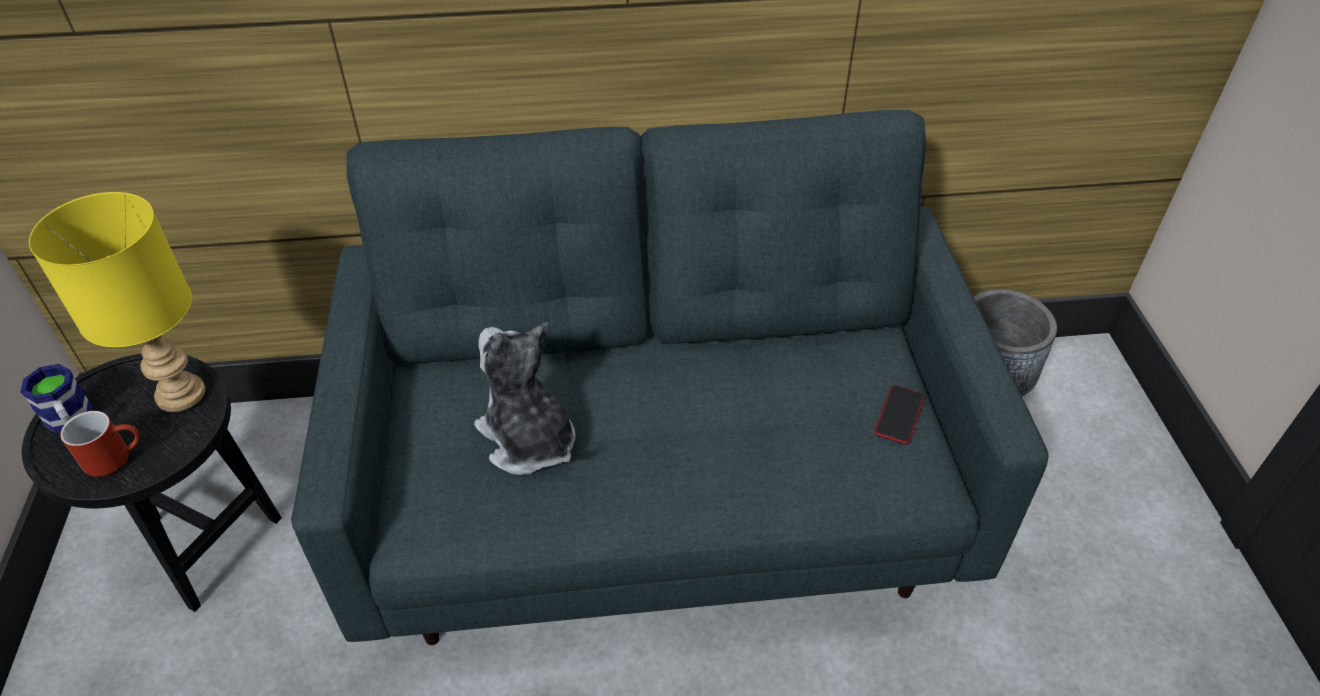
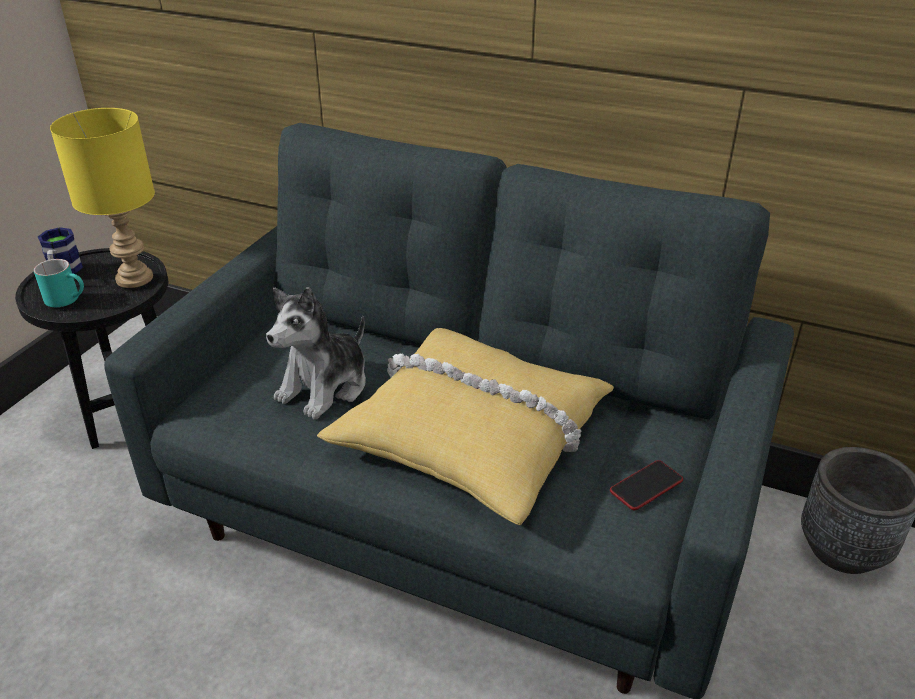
camera: 30 degrees right, 10 degrees down
(116, 456) = (68, 299): red mug -> turquoise mug
(528, 440) = (325, 387): plush toy -> plush toy turned 135 degrees counterclockwise
(714, 428) = (473, 433): none -> yellow pillow

